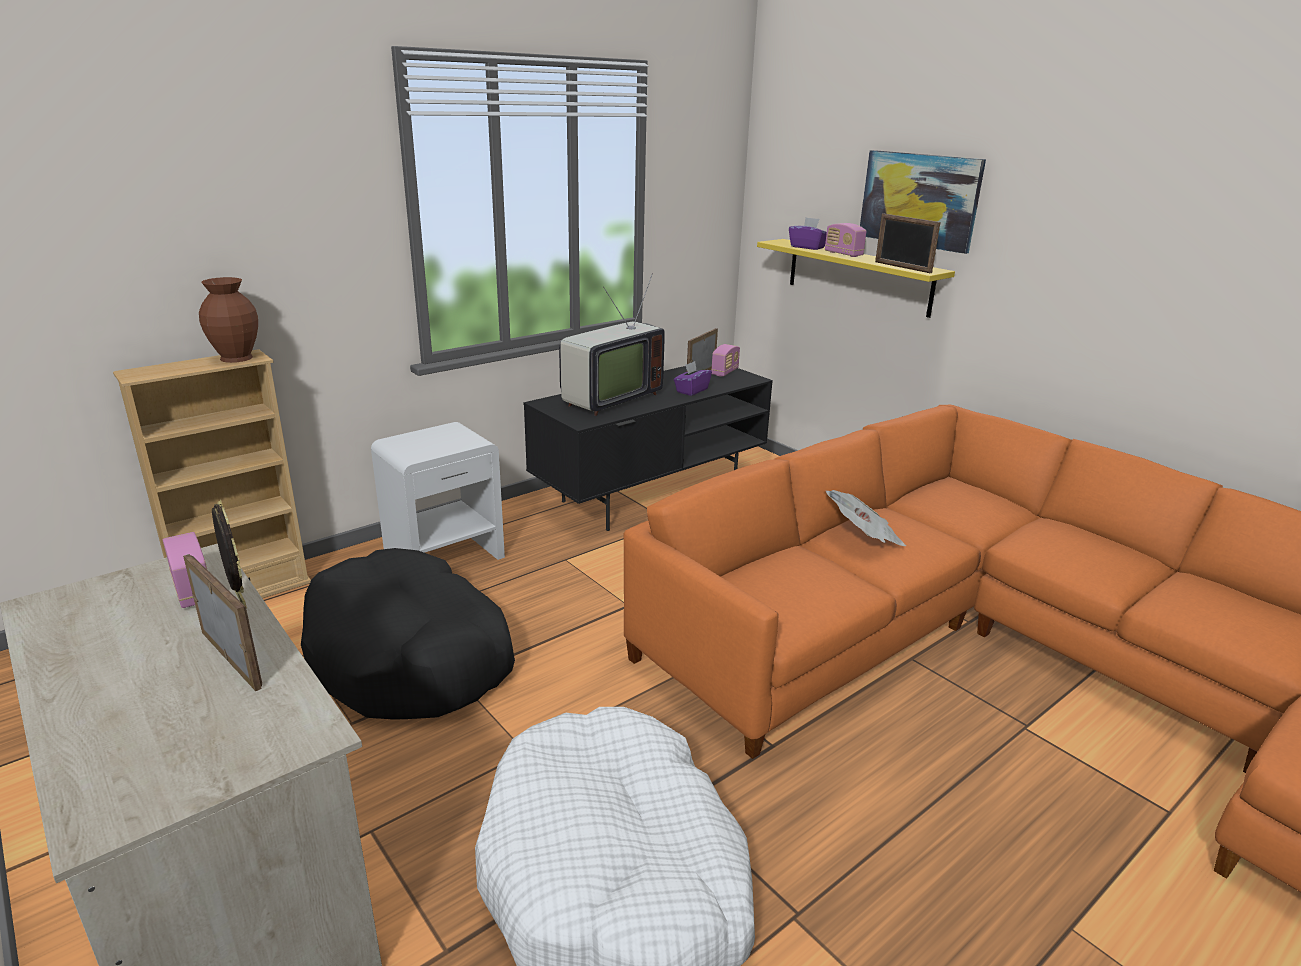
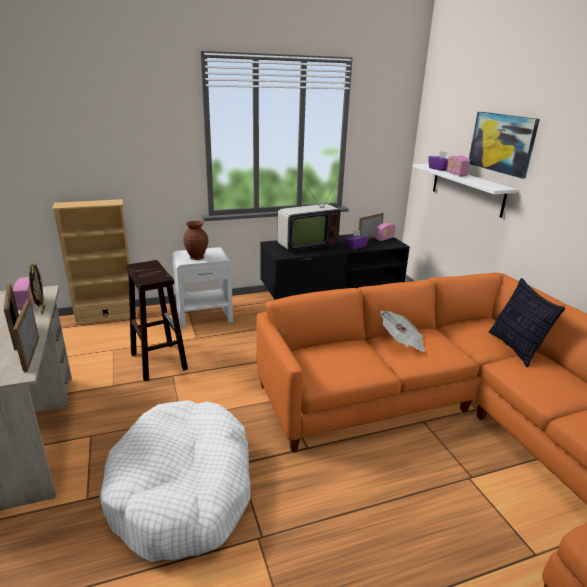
camera: 20 degrees right, 0 degrees up
(235, 358) = (108, 202): brown vase -> brown vase (196, 257)
(410, 657) = (158, 361): black dog bed -> brown stool
(858, 276) = (467, 189): yellow shelf -> white shelf
(902, 267) = (483, 184): picture frame -> picture frame (31, 354)
(1017, 517) = (515, 348): none -> pillow

